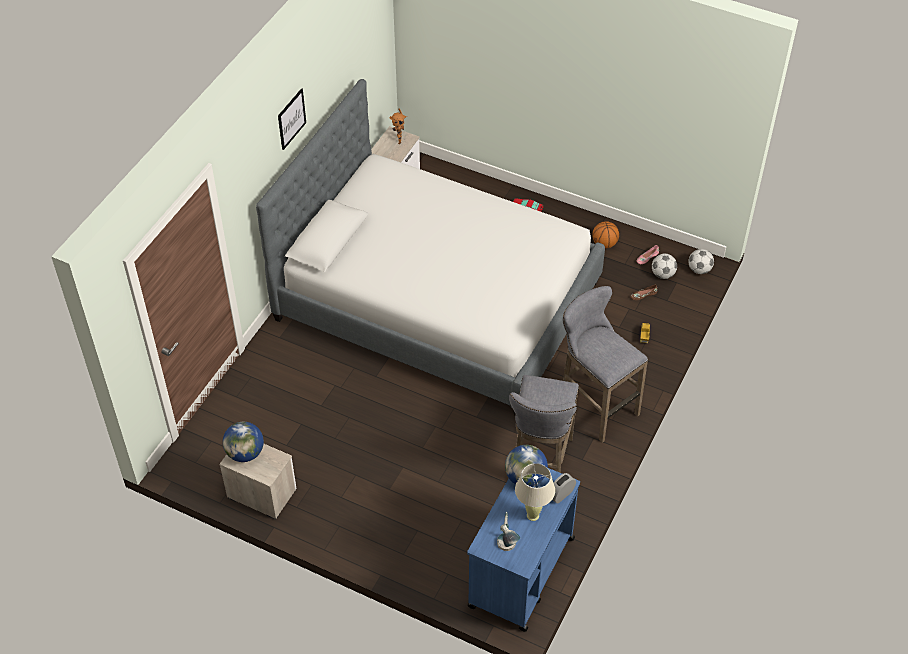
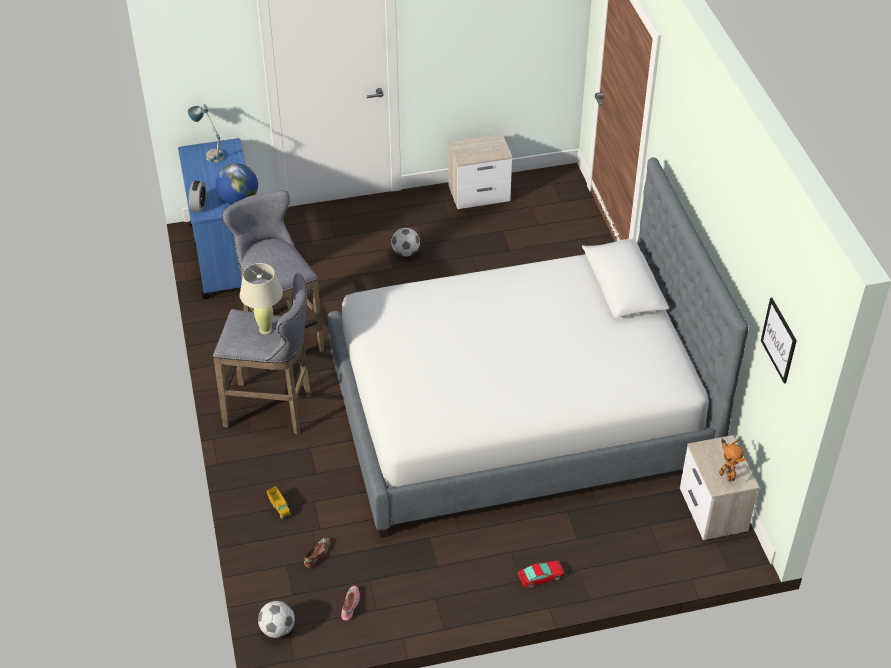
camera: 140 degrees right, 5 degrees down
(245, 453) = (492, 148): globe -> none
(291, 119) = (707, 186): picture -> picture (779, 340)
(533, 515) = (209, 181): beige table lamp -> beige table lamp (265, 329)
(604, 244) = (413, 590): basketball -> none
(663, 274) = (315, 595): football -> football (405, 252)

